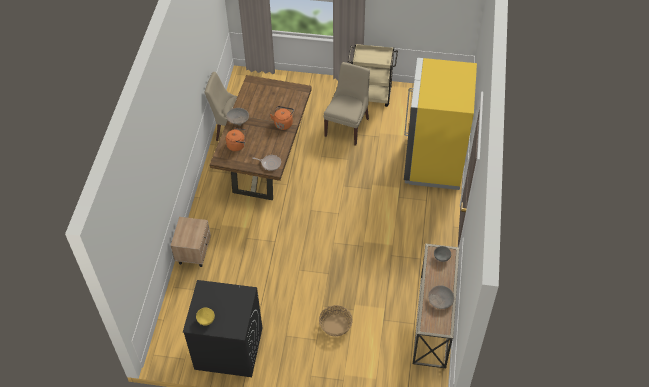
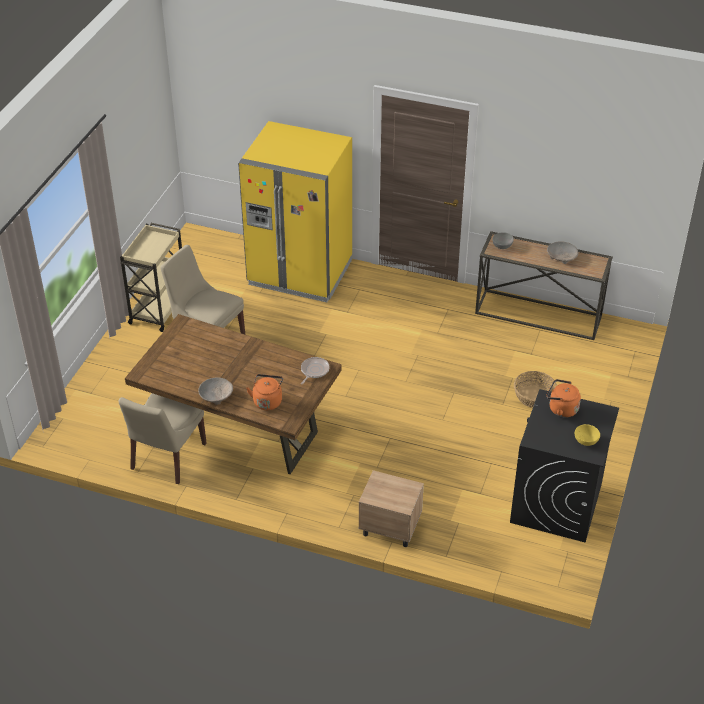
camera: 80 degrees left, 10 degrees down
(283, 123) = (241, 349): orange kettle -> orange kettle (561, 409)

